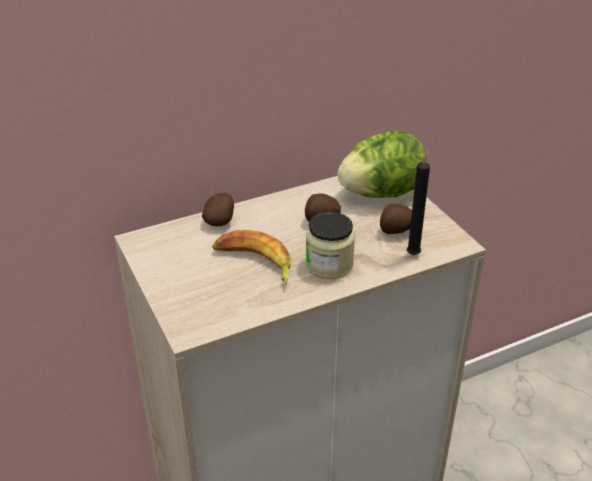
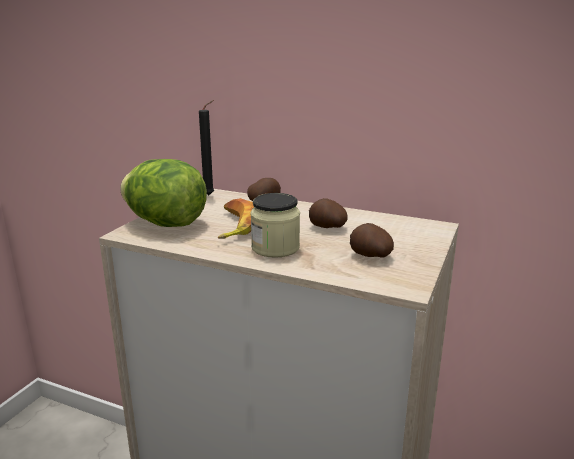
camera: 50 degrees right, 15 degrees down
(382, 193) = (409, 235): lettuce -> lettuce (166, 223)
(414, 253) = (352, 273): black candle -> black candle (210, 195)

